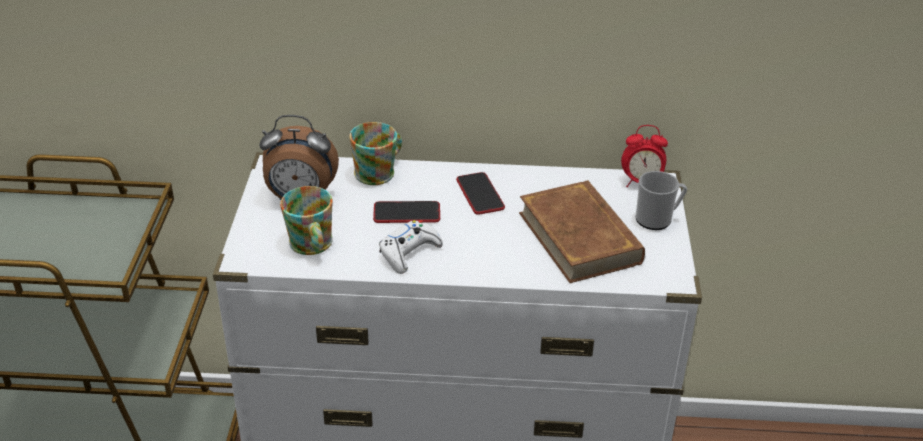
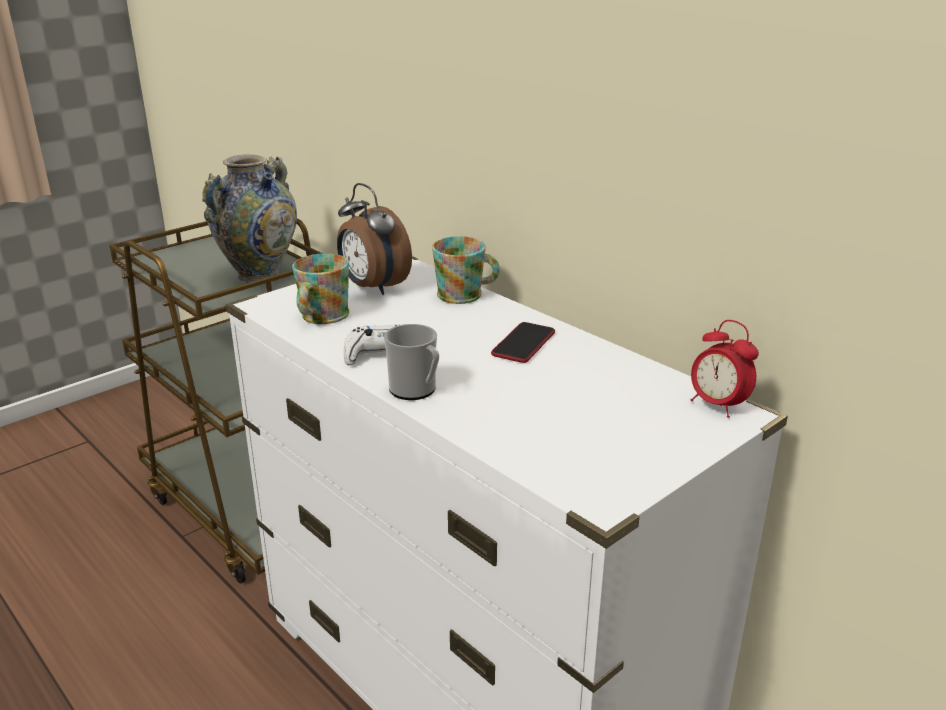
camera: 45 degrees right, 10 degrees down
(105, 231) = (259, 275): none -> vase
(406, 213) = (434, 329): phone -> none
(579, 237) = (561, 417): brown book -> none
(657, 219) = (680, 443): mug -> mug (416, 390)

